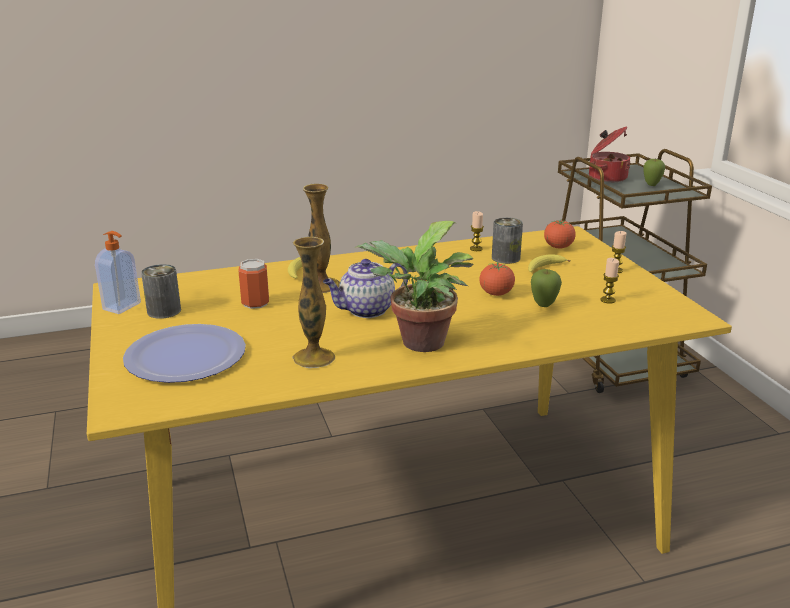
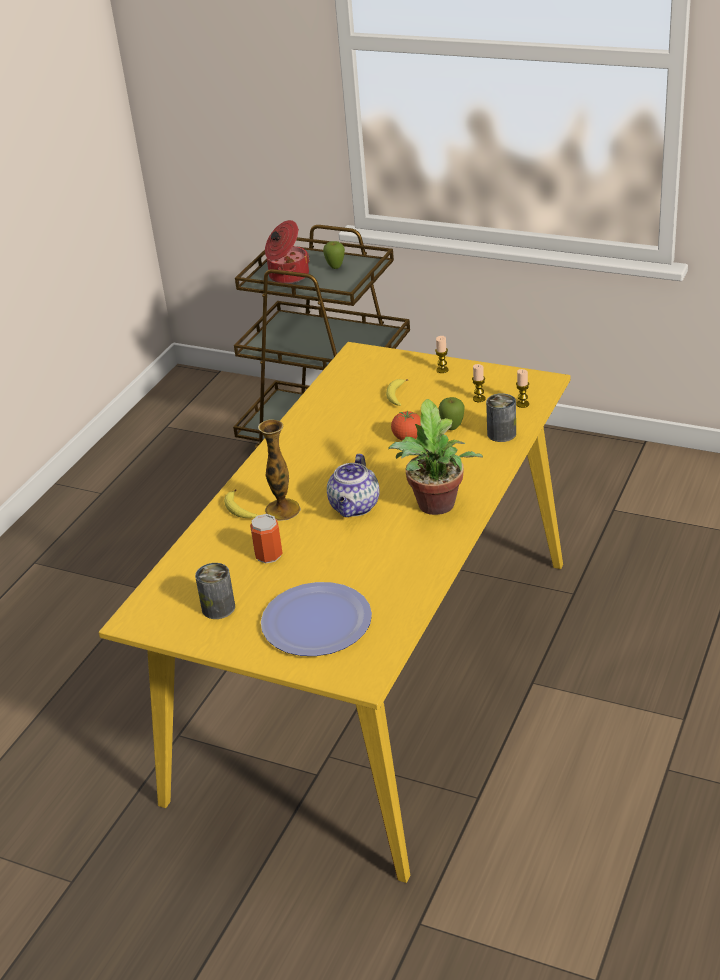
camera: 45 degrees left, 10 degrees up
(123, 307) = (178, 628): soap dispenser -> none
(314, 358) = (397, 561): vase -> none
(476, 249) = (321, 408): candle -> candle (522, 404)
(505, 258) = (356, 403): can -> can (501, 434)
(558, 247) = (372, 371): tomato -> none

